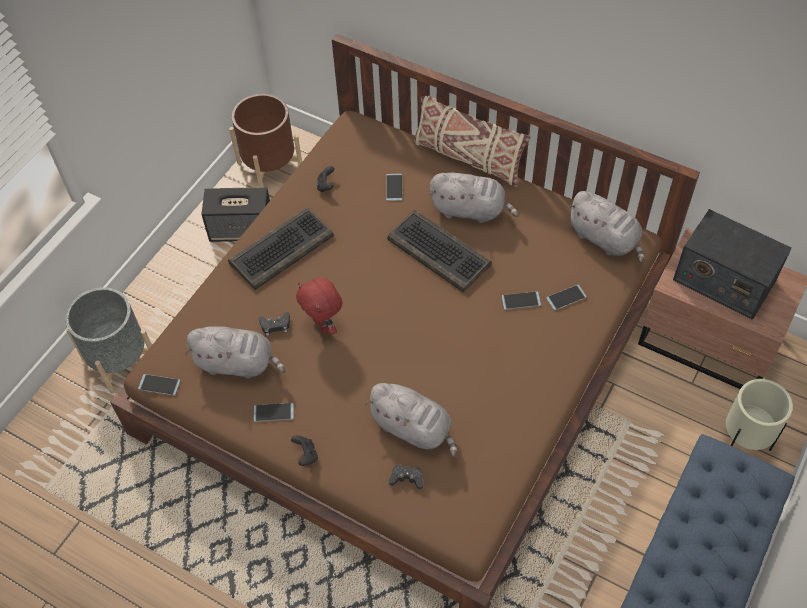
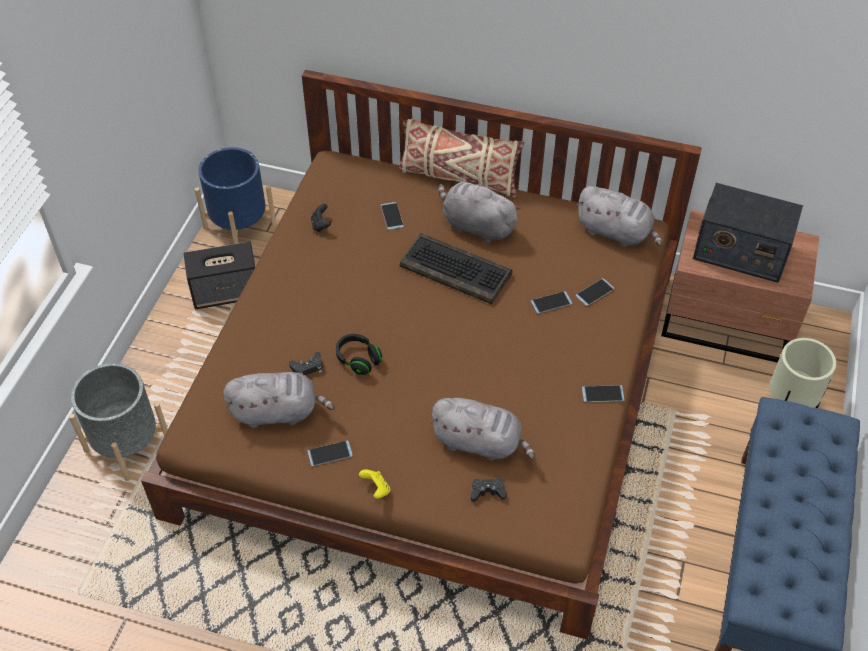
camera: 15 degrees left, 5 degrees down
(159, 385) = (198, 448): phone -> phone (603, 394)
(270, 166) = (239, 225): brown planter -> blue planter
(282, 248) = (292, 292): keyboard -> none
(306, 455) = (376, 489): black game controller -> yellow game controller
(323, 325) = (358, 359): red plush toy -> black headphones
(471, 210) = (476, 226): grey plush toy -> grey plush toy turned 150 degrees counterclockwise

